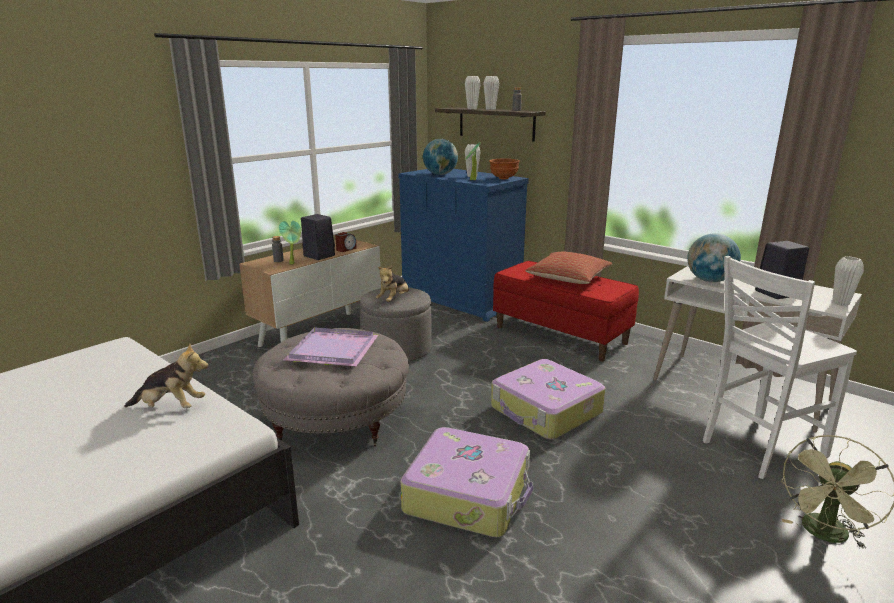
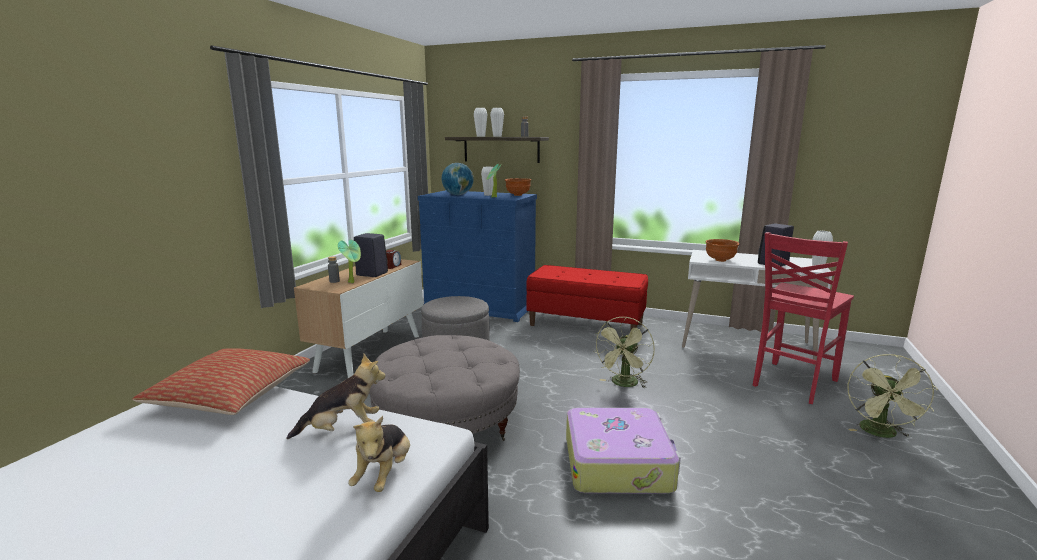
camera: 20 degrees left, 5 degrees down
(334, 349) = (445, 354): purple tray -> none
(394, 300) = (457, 307): plush toy -> plush toy (384, 475)
(545, 411) = (623, 384): suitcase -> green fan
(568, 278) = (590, 274): pillow -> pillow (230, 396)
(709, 281) = (720, 260): globe -> brown bowl
(759, 448) = (791, 383): white chair -> red chair

